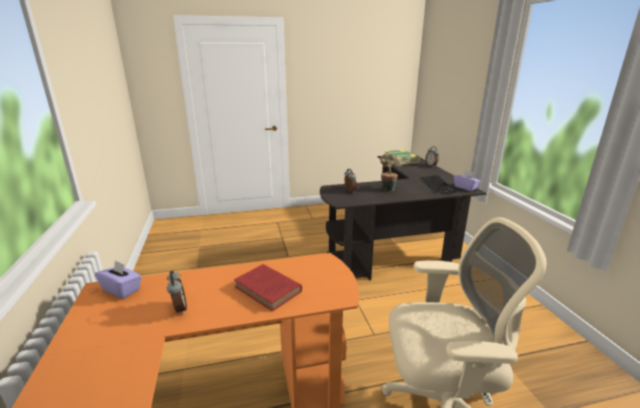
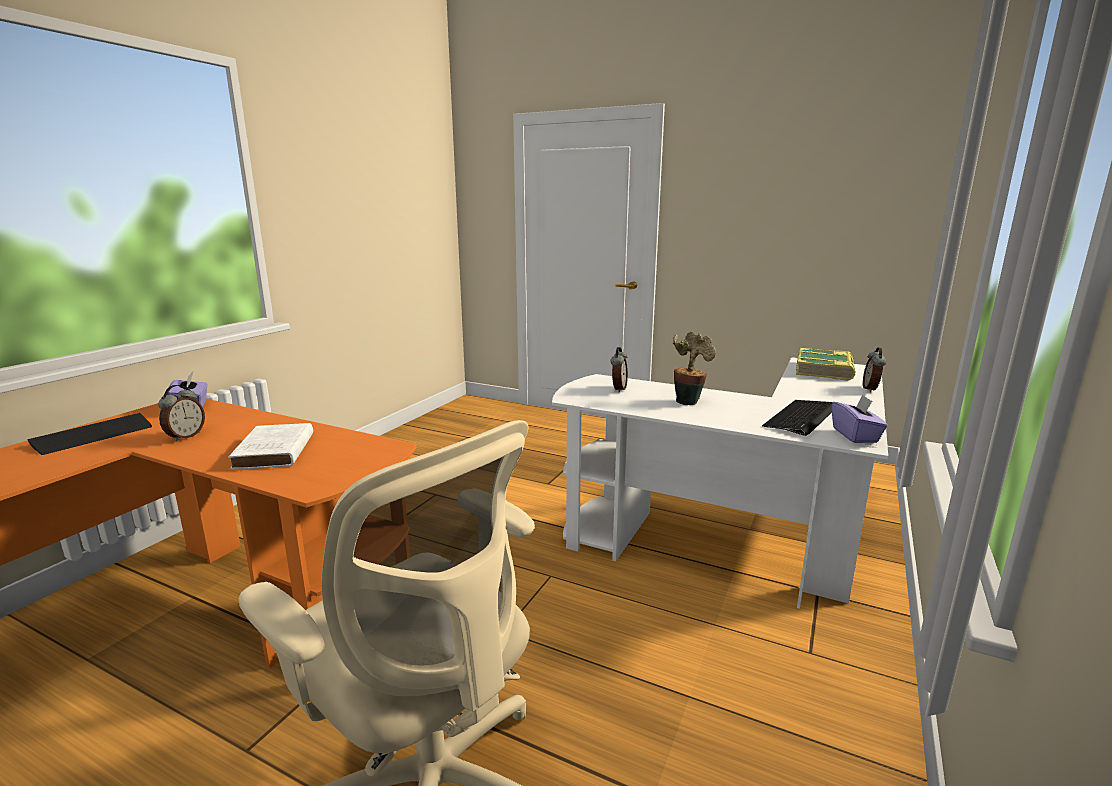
camera: 40 degrees right, 5 degrees down
(93, 343) = (94, 436): none -> keyboard
(269, 290) = (274, 452): red book -> white book
(398, 247) = (741, 536): black desk -> white desk

